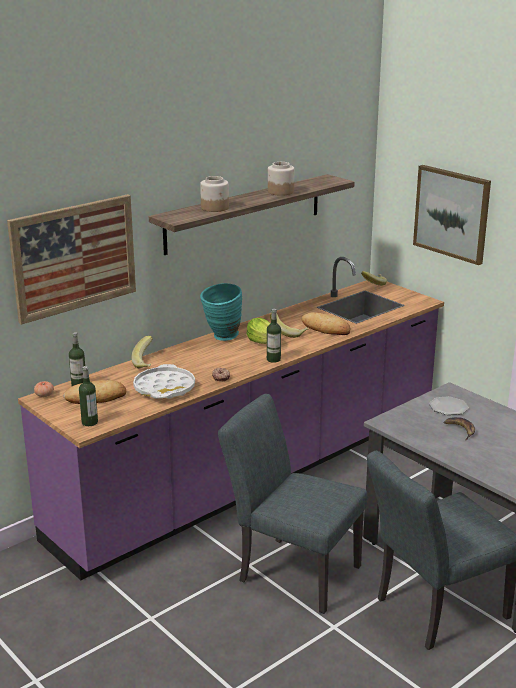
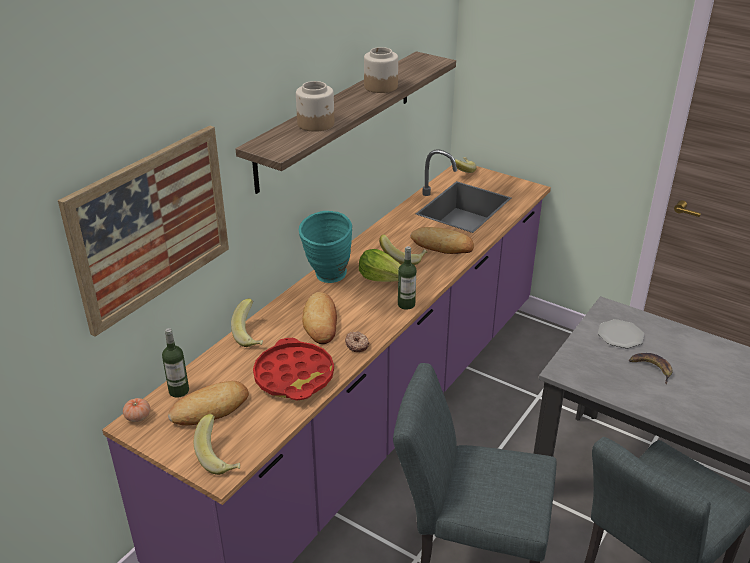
camera: 15 degrees left, 10 degrees up
(89, 422) = (221, 457): bottle -> banana
(164, 388) = (294, 376): white tray -> red tray
(202, 361) = (321, 322): none -> bread
(452, 213) = (565, 87): picture -> none

